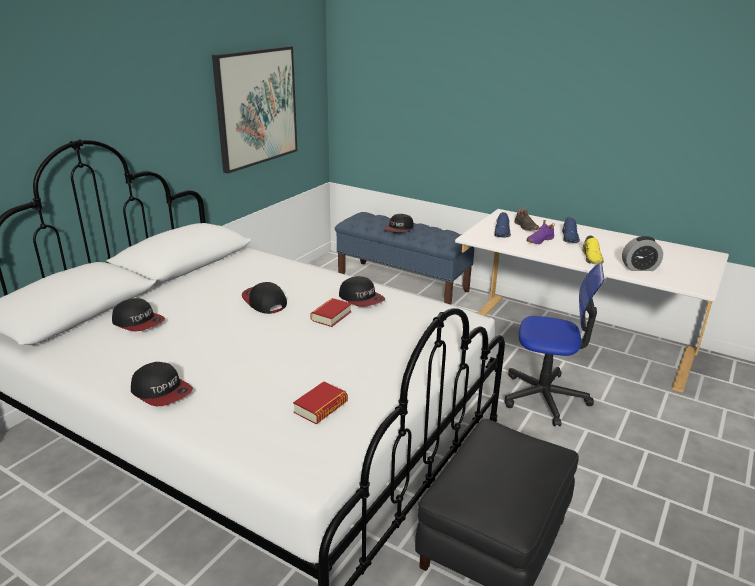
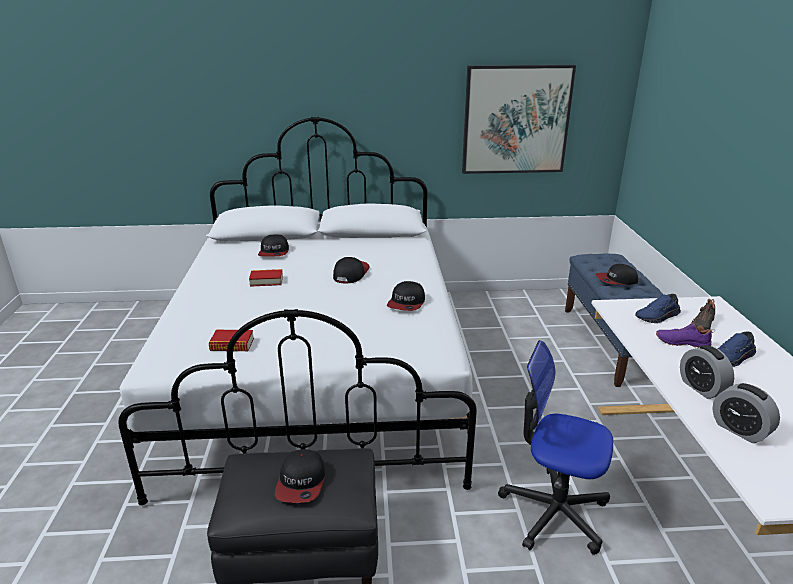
camera: 55 degrees right, 0 degrees up
(162, 391) = (204, 290): cap -> cap (301, 482)
(331, 316) = (362, 302): book -> book (266, 281)
(545, 397) = (554, 512): office chair -> office chair turned 135 degrees clockwise
(592, 258) = (701, 388): yellow shoe -> alarm clock

